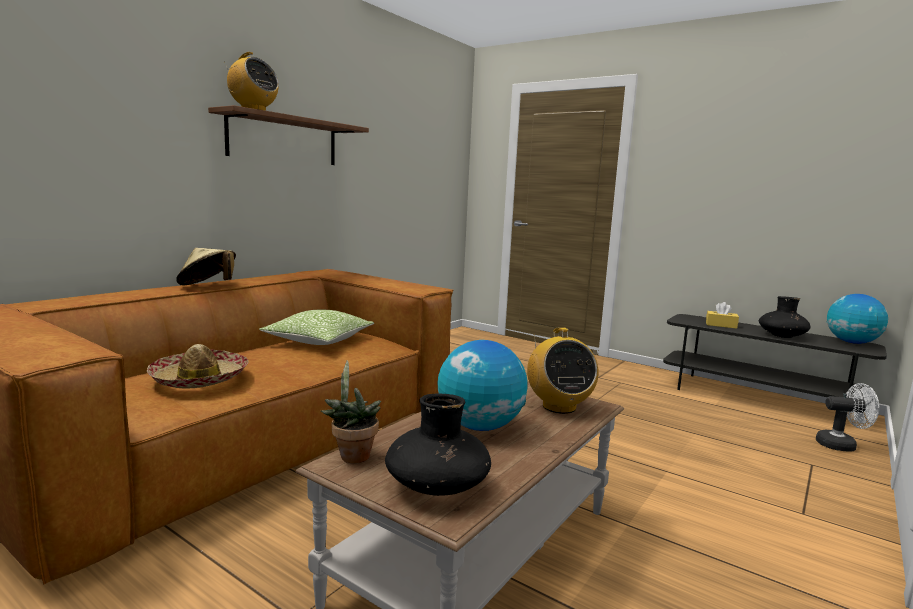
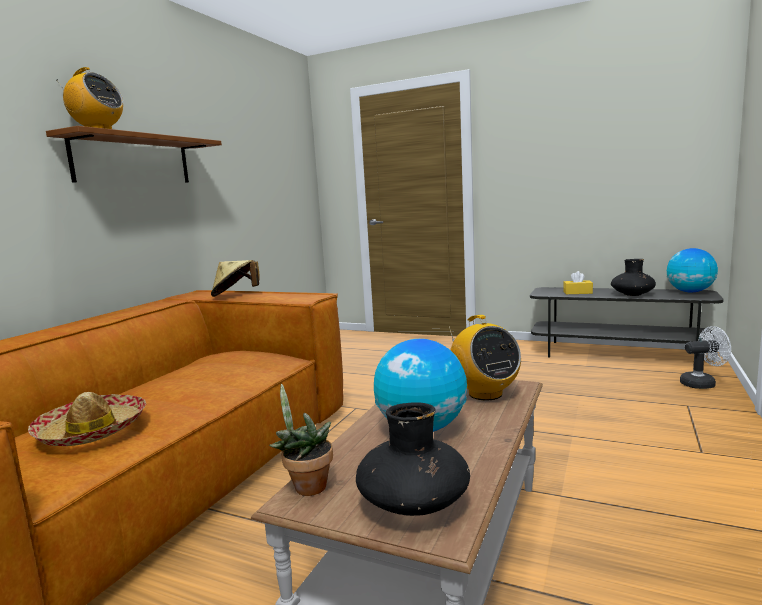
camera: 10 degrees left, 0 degrees up
(208, 286) = (75, 327): beige hat -> beige hat (235, 295)
(319, 340) = (208, 366): pillow -> none

